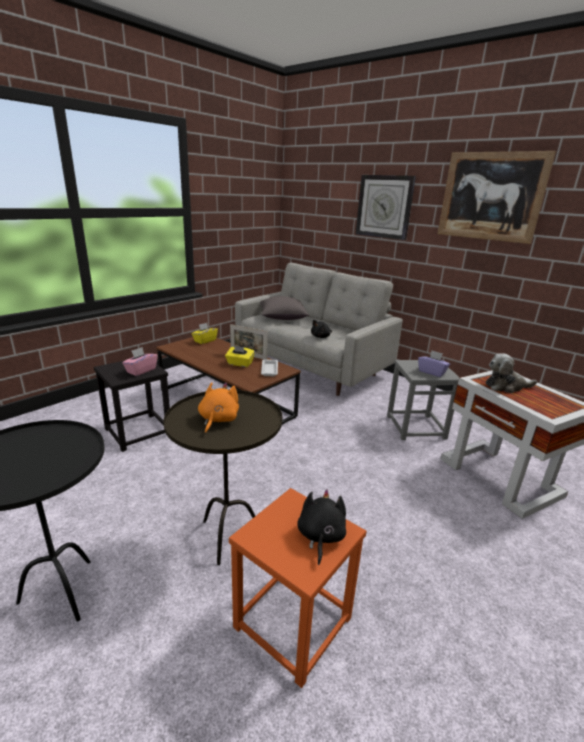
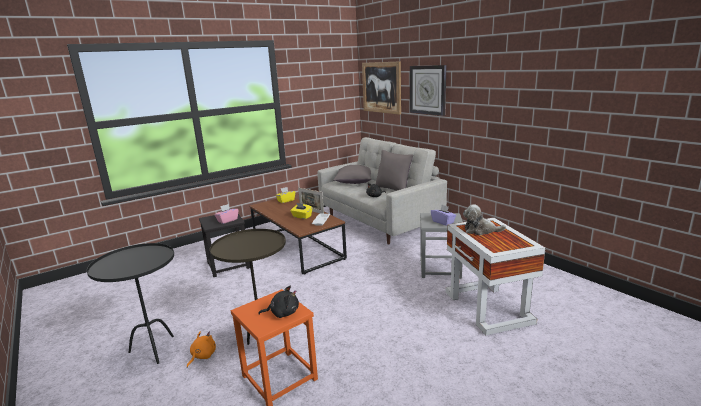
camera: 15 degrees right, 5 degrees down
(218, 420) = (244, 245): orange plush toy -> orange plush toy (202, 356)
(320, 536) = (282, 313): black plush toy -> black plush toy turned 60 degrees clockwise
(337, 328) = (393, 189): none -> grey pillow
(491, 196) = (498, 79): picture -> picture (381, 87)

